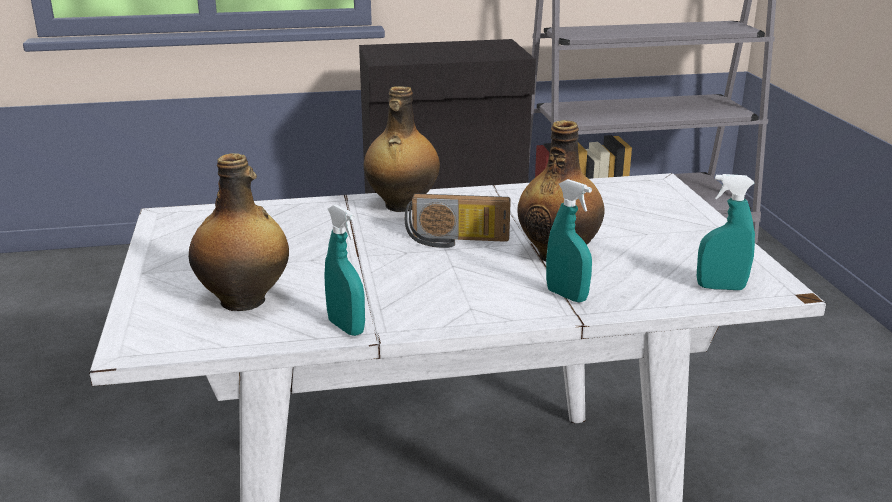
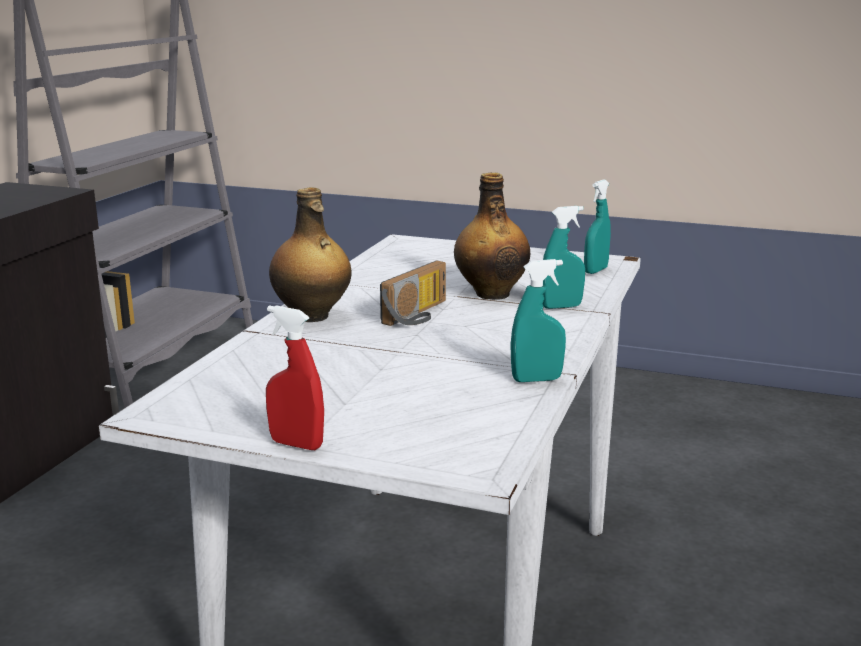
camera: 60 degrees left, 5 degrees down
(142, 271) = (296, 444): none -> red spray bottle
(245, 301) = (436, 408): bottle -> none

